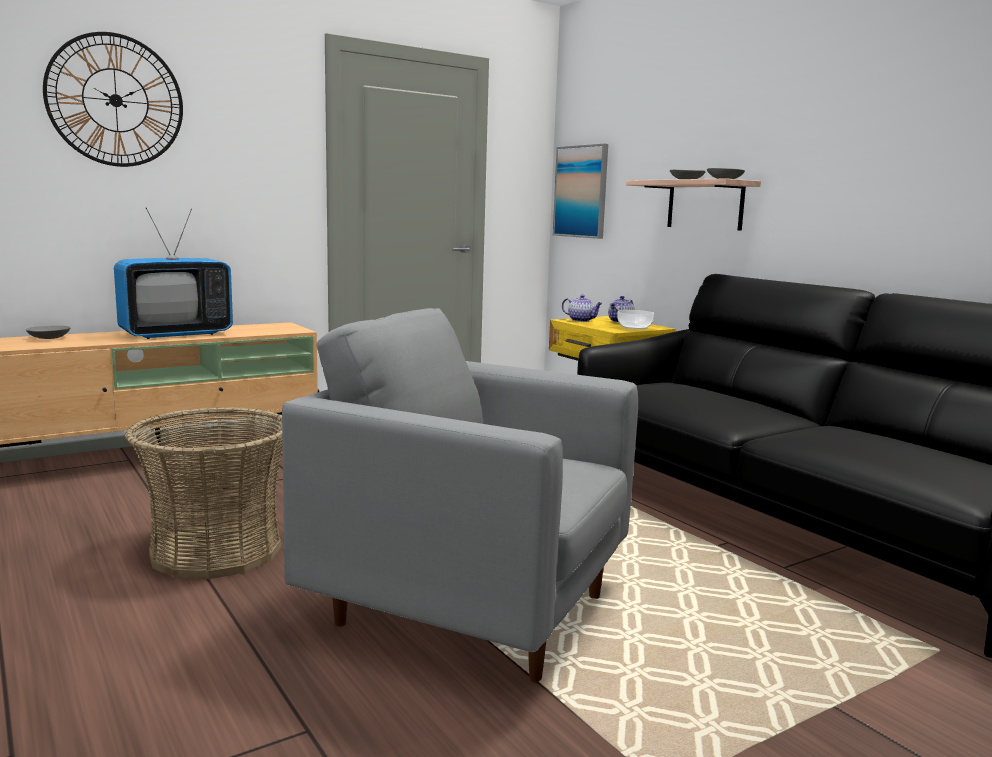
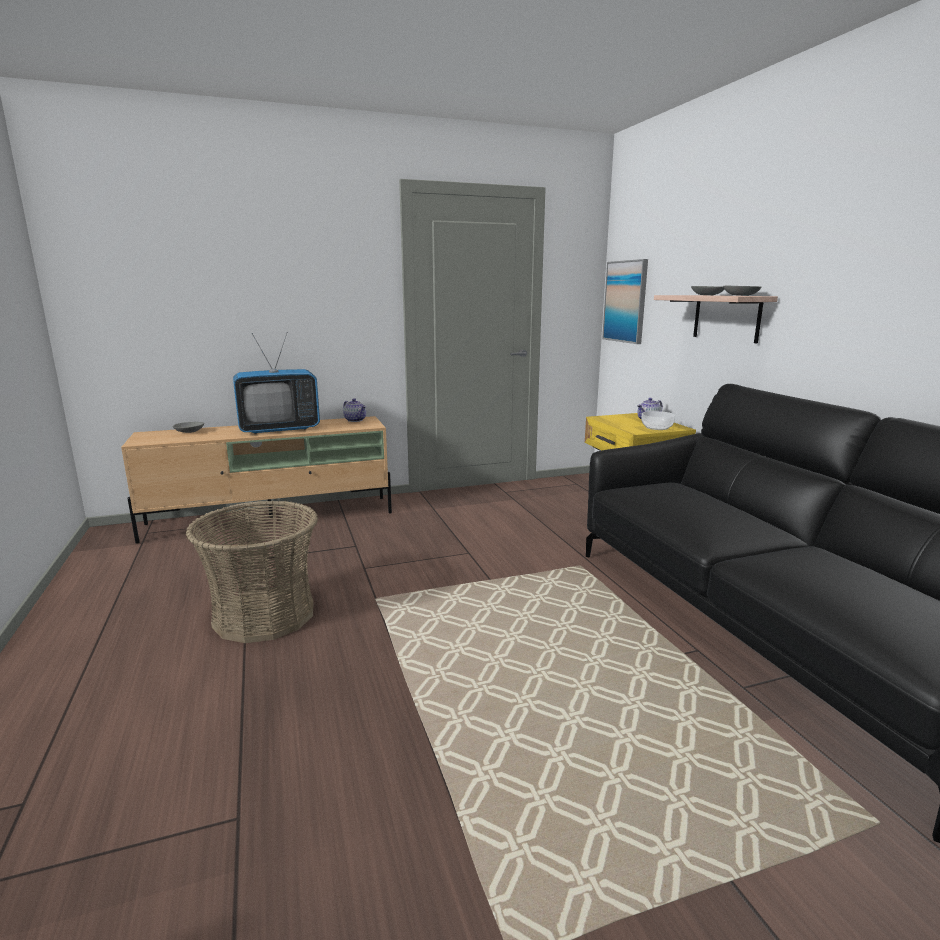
camera: 15 degrees right, 5 degrees up
(115, 100) = (233, 248): wall clock -> none
(472, 610) = (431, 702): grey armchair -> none
(581, 320) = (613, 418): teapot -> teapot (356, 420)

